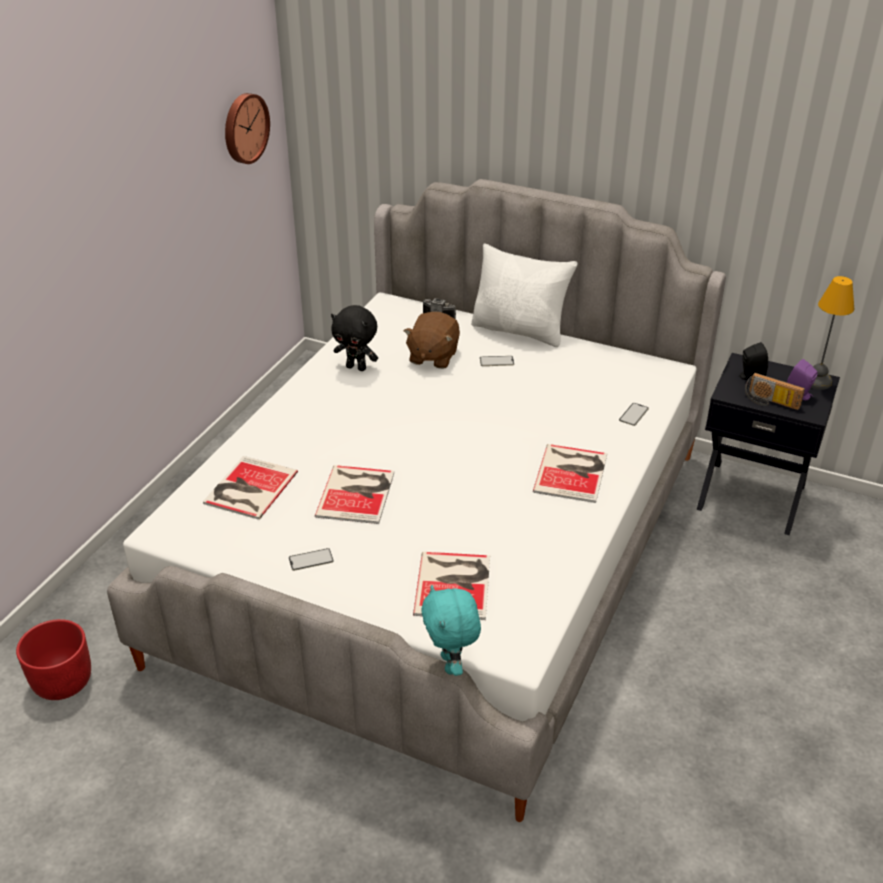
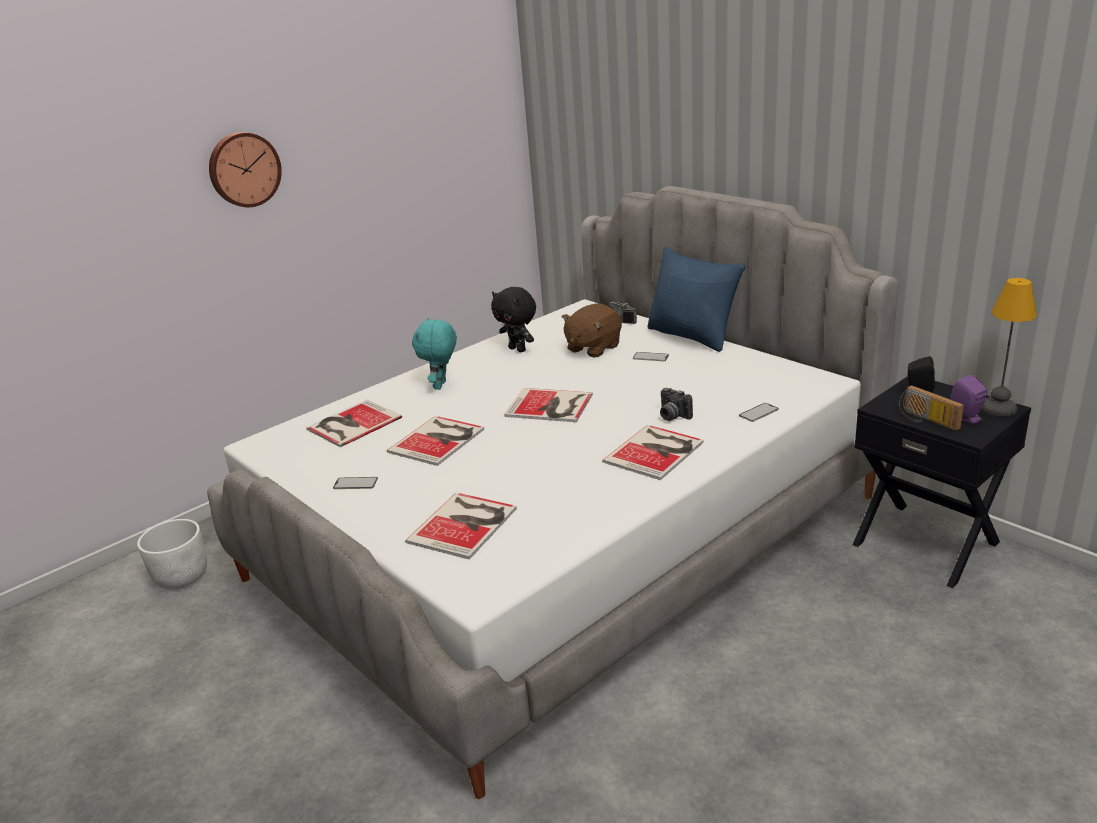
camera: 25 degrees right, 10 degrees down
(63, 681) = (182, 577): red planter -> white planter
(244, 128) = (475, 140): wall clock -> wall clock (243, 169)
(440, 435) = (550, 406): none -> book
(451, 664) = (405, 590): turquoise plush toy -> turquoise plush toy (441, 385)
(520, 330) = (692, 336): white pillow -> blue pillow
(561, 430) = (672, 416): none -> camera

